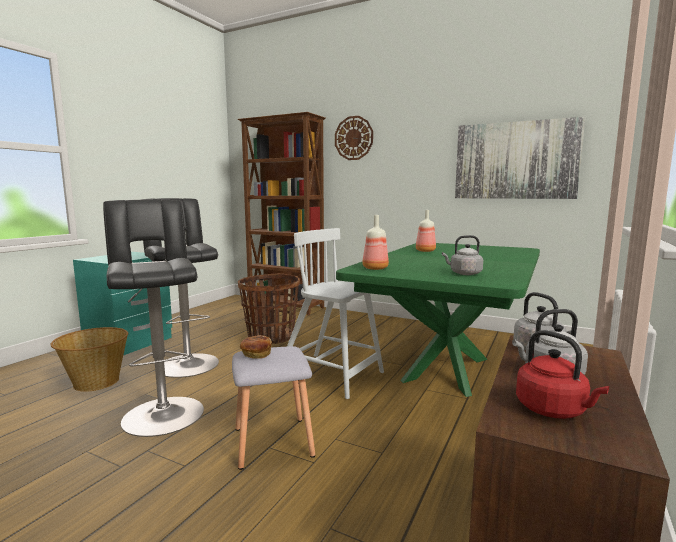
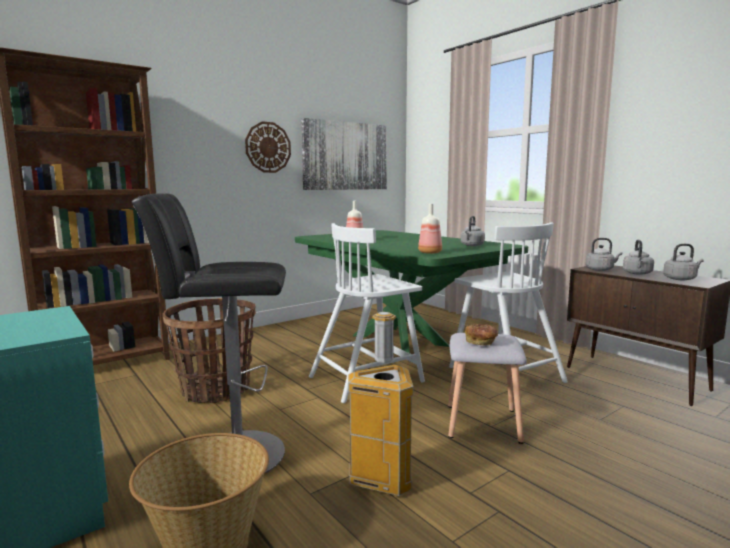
camera: 65 degrees left, 0 degrees up
(162, 412) = (381, 480): black stool -> trash can
(353, 138) = (182, 113): wall clock -> wall clock (268, 147)
(418, 441) = (504, 373): none -> white chair
(554, 410) = (681, 279): red kettle -> grey kettle

